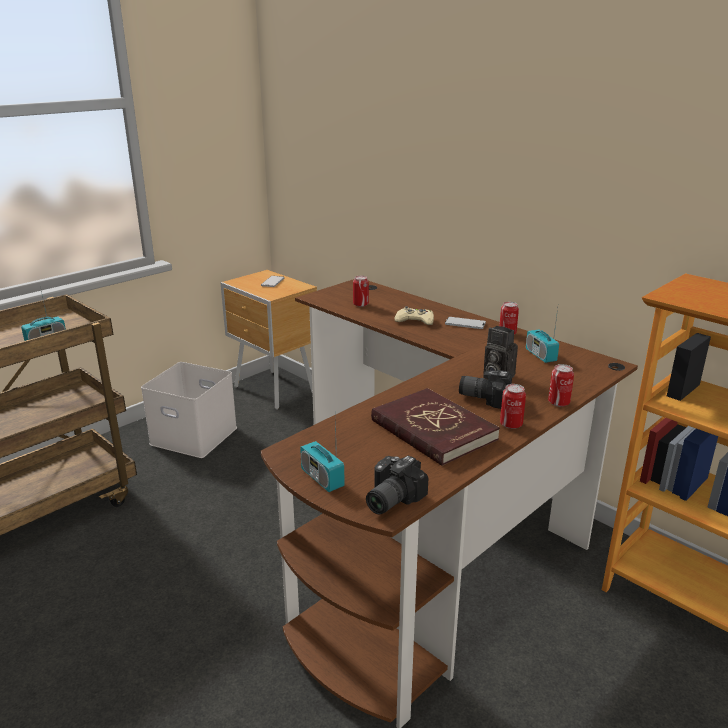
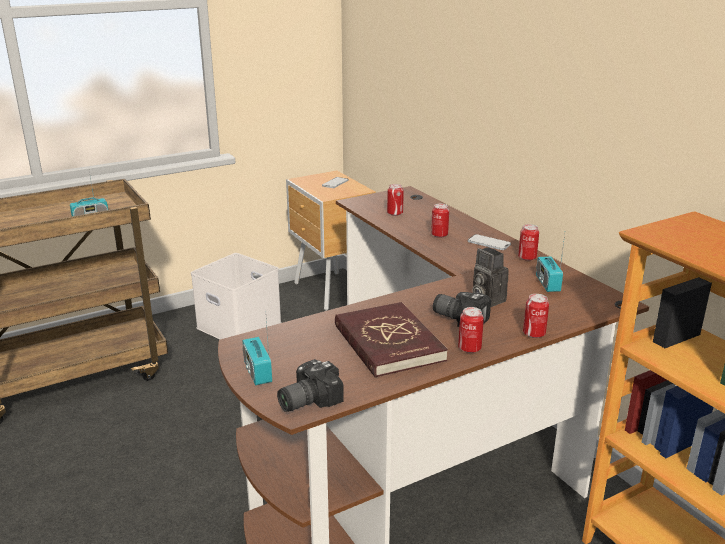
camera: 15 degrees right, 0 degrees up
(415, 321) = (439, 235): beige game controller -> can

